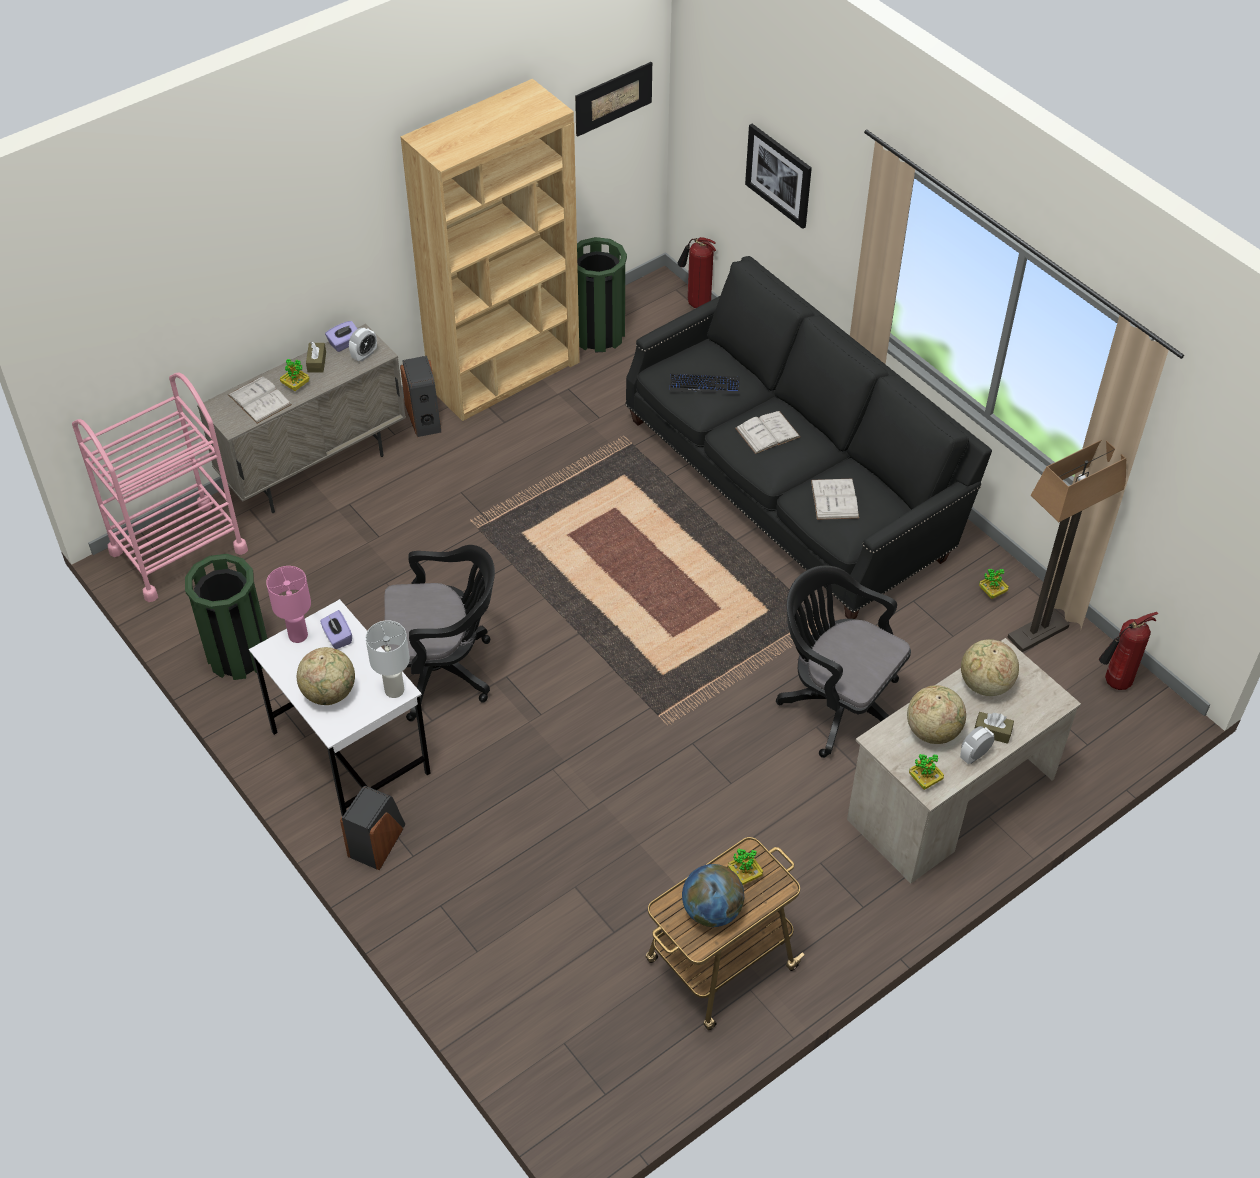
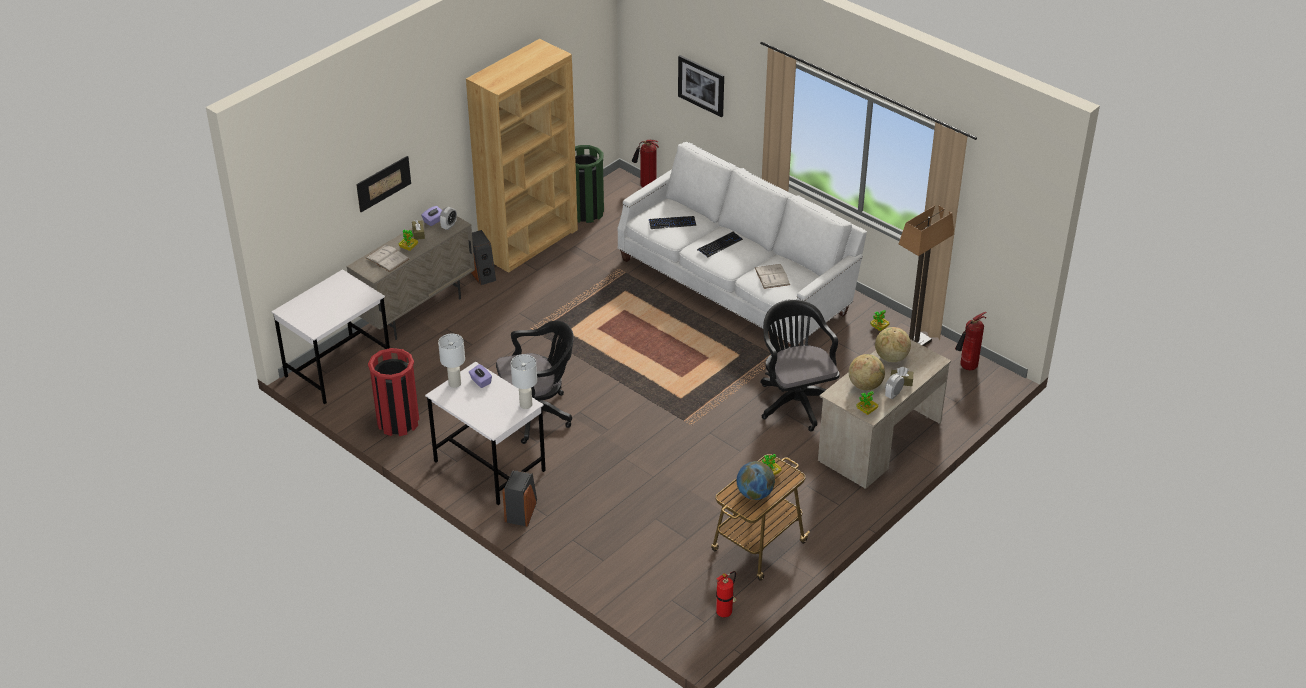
camera: 10 degrees left, 10 degrees down
(178, 551) = (338, 369): pink cart -> white desk
(239, 655) = (398, 422): green trash can -> red trash can
(298, 635) = (455, 383): pink table lamp -> white table lamp
(329, 693) = (485, 411): globe -> none
(613, 98) = (585, 51): picture -> picture (383, 183)
(642, 1080) = (725, 612): none -> fire extinguisher
(767, 432) = (720, 245): white book -> keyboard
(792, 485) = (737, 284): black sofa -> white sofa
(836, 704) = (795, 400): black office chair -> black office chair turned 45 degrees clockwise

